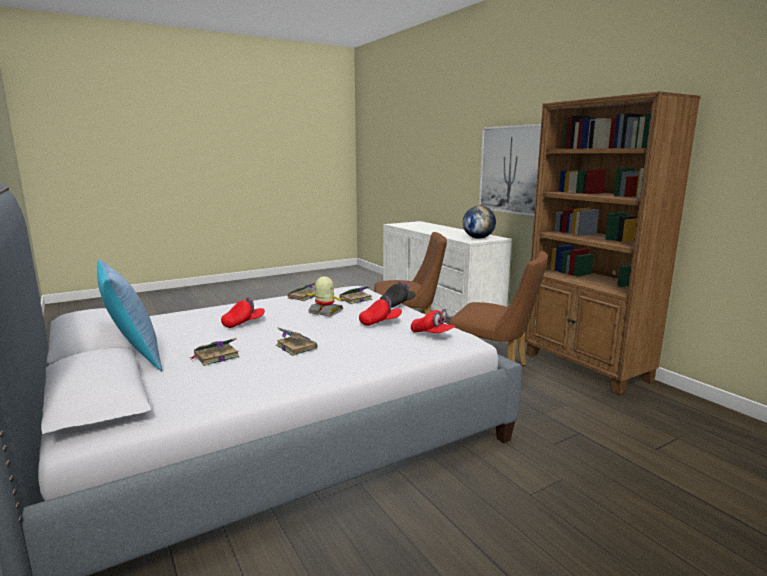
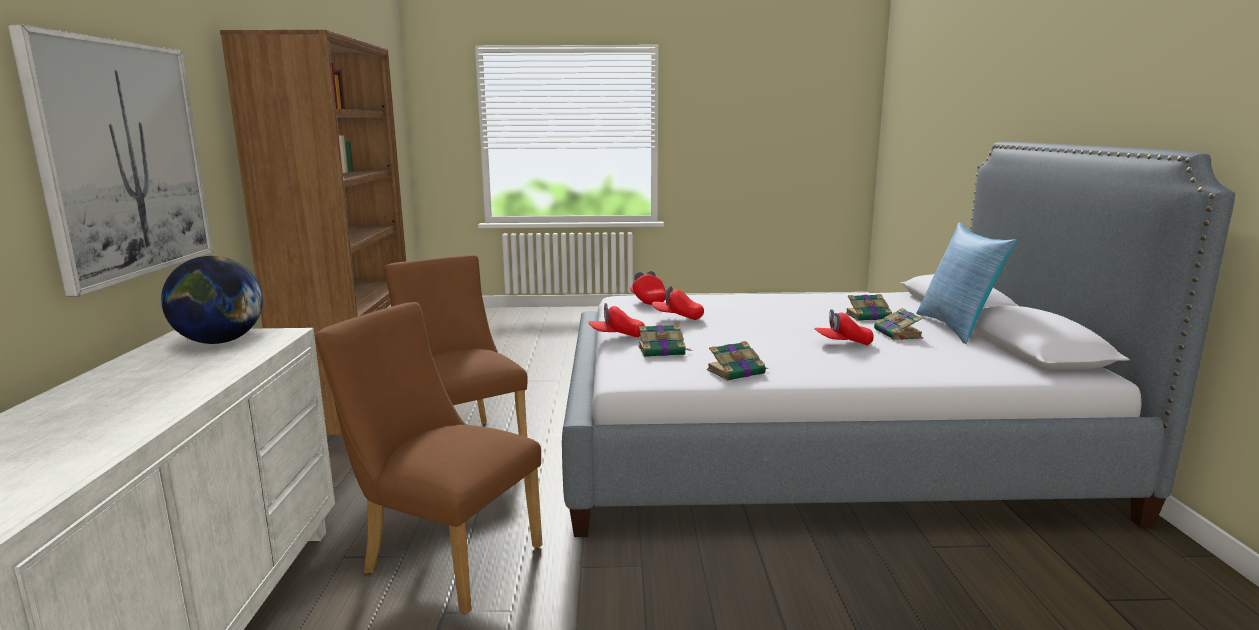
camera: 150 degrees left, 0 degrees up
(296, 347) = (787, 311): book -> book (898, 334)
(325, 312) = (726, 341): toy robot -> none
(397, 304) = (616, 336): black cap -> red cap

